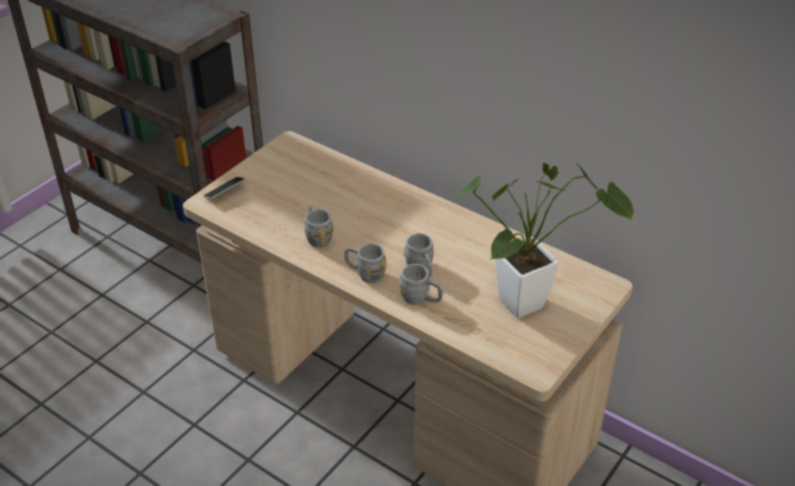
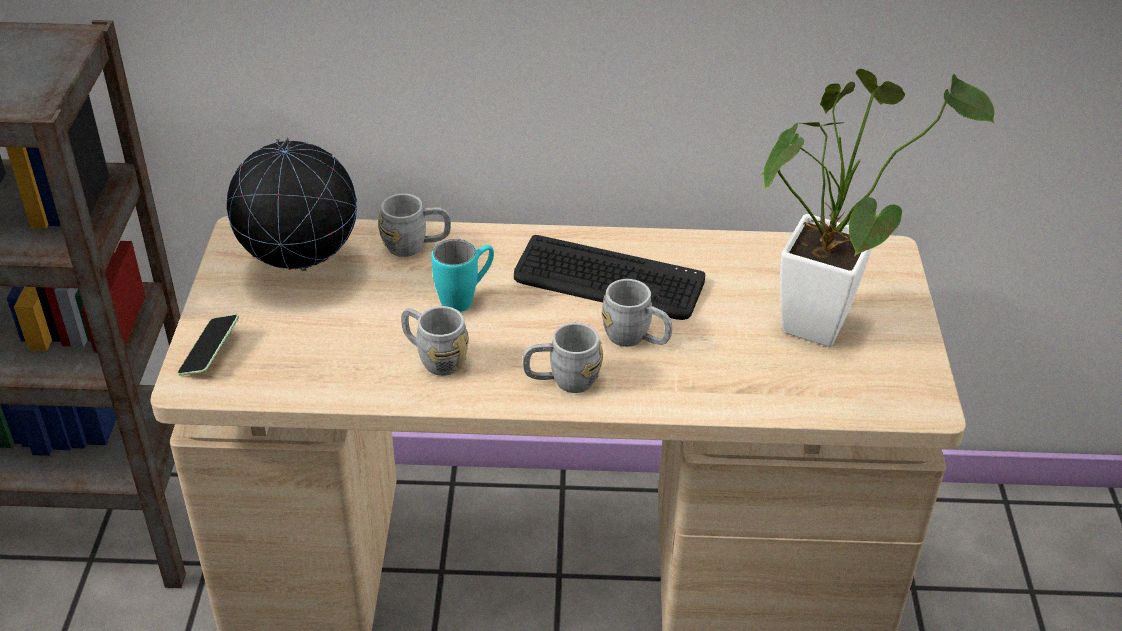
camera: 35 degrees left, 0 degrees up
(298, 170) = (301, 269): none -> globe
(359, 215) = (466, 298): none -> turquoise mug
(420, 299) = (678, 381): grey mug -> grey mug (416, 245)
(437, 235) = (608, 280): none -> keyboard

